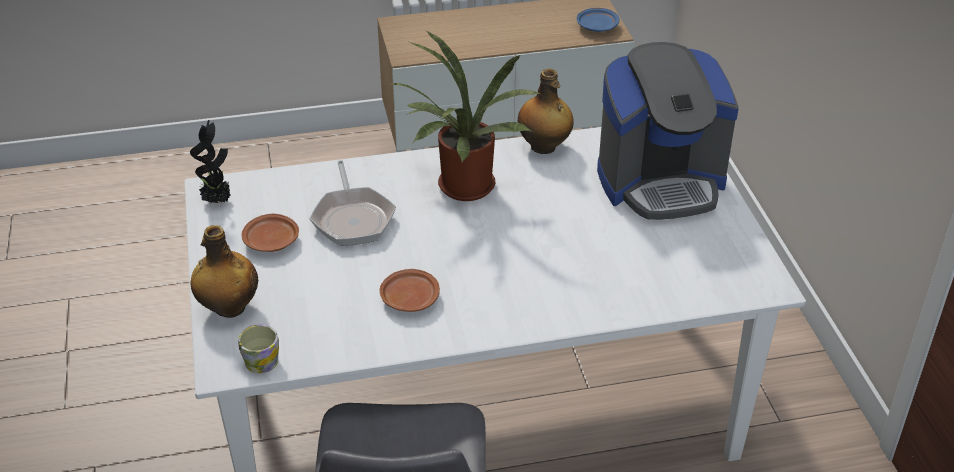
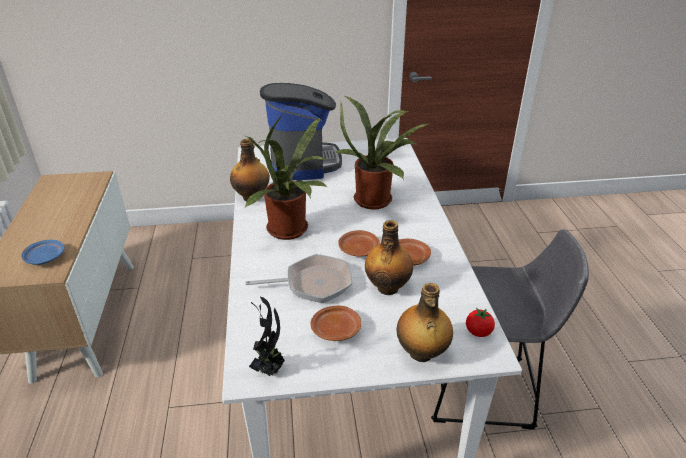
camera: 85 degrees left, 5 degrees down
(259, 359) = (478, 332): mug -> tomato
(347, 280) = (388, 287): none -> bottle
(427, 251) = (358, 249): none -> brown plate
(561, 265) = (376, 199): none -> potted plant
(597, 26) = (85, 182): blue plate -> blue plate (44, 257)

